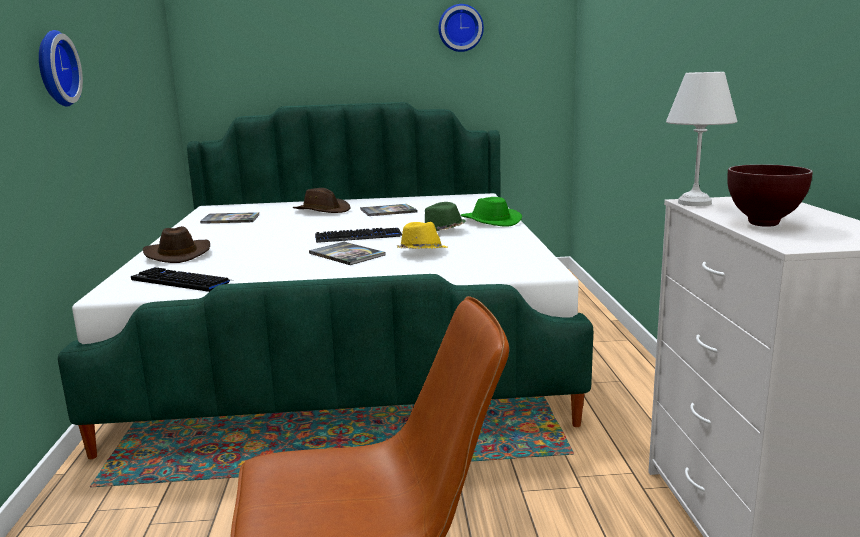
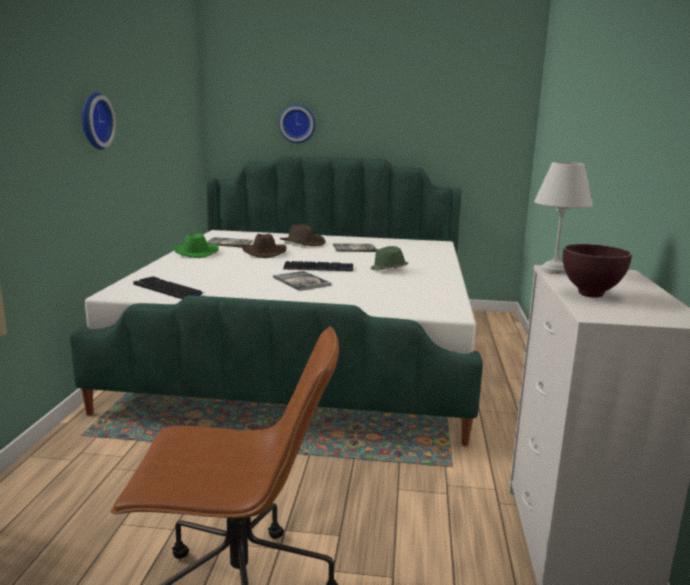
camera: 10 degrees right, 0 degrees up
(177, 254) = (176, 268): brown hat -> brown hat (263, 252)
(421, 252) = (360, 286): yellow hat -> none
(460, 28) = (436, 99): wall clock -> wall clock (297, 124)
(489, 221) = (432, 265): green hat -> green hat (195, 252)

